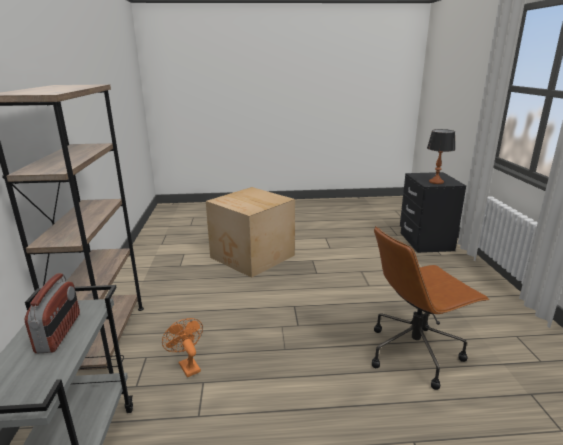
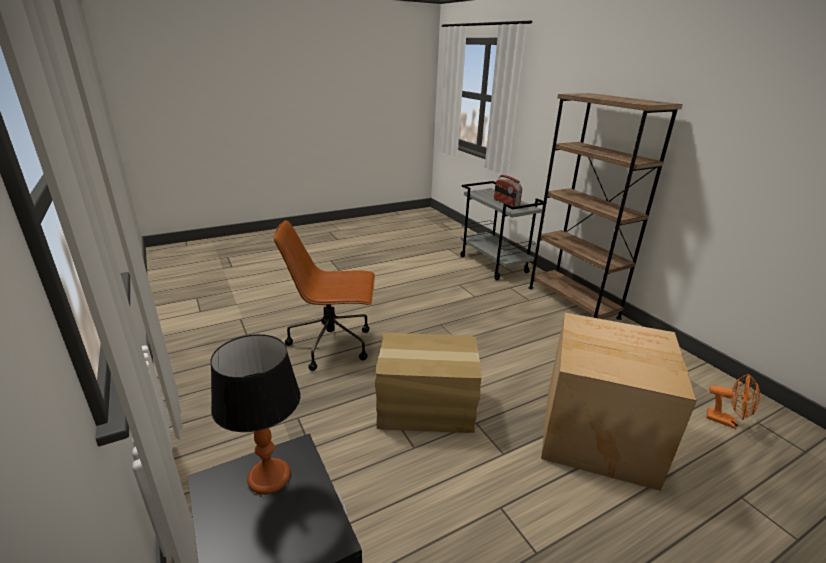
camera: 155 degrees right, 5 degrees up
(187, 365) = (496, 301): orange fan -> orange fan (726, 421)
(344, 286) = (425, 407): none -> cardboard box
(415, 353) = (333, 344): brown office chair -> brown office chair turned 135 degrees counterclockwise

